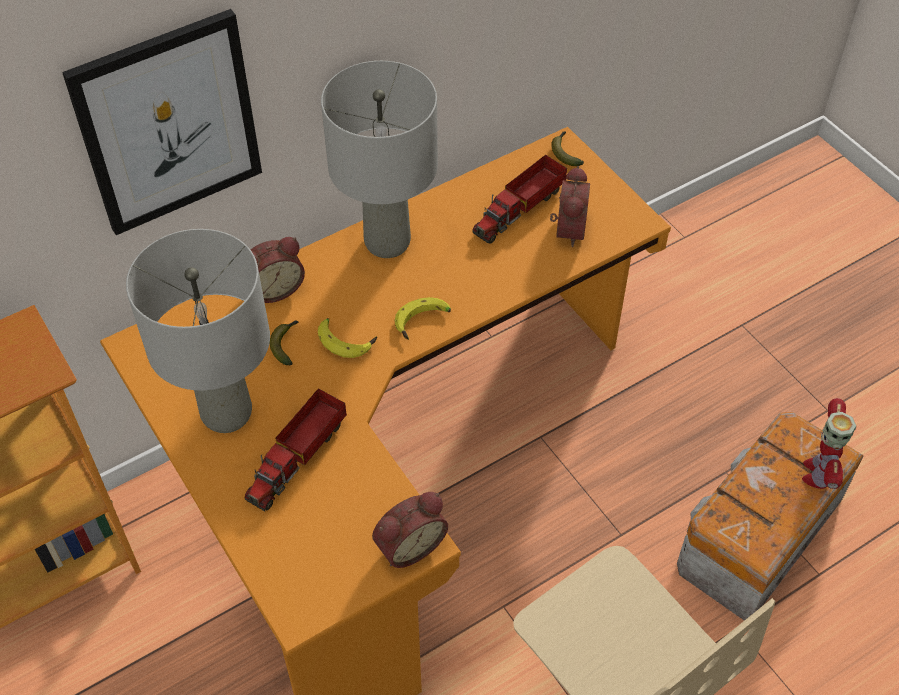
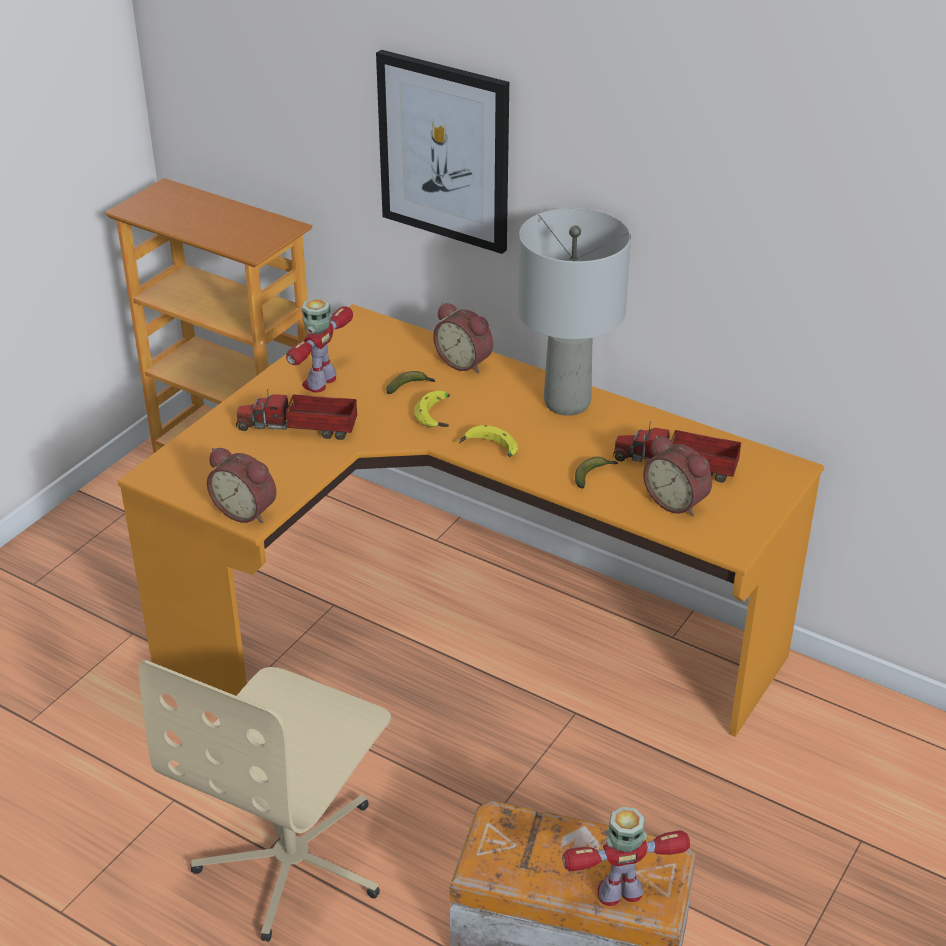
camera: 65 degrees right, 15 degrees down
(228, 413) = (321, 382): grey table lamp -> toy robot
(565, 152) = (783, 473): banana -> banana (594, 475)
(566, 229) = (677, 501): alarm clock -> alarm clock turned 60 degrees clockwise

